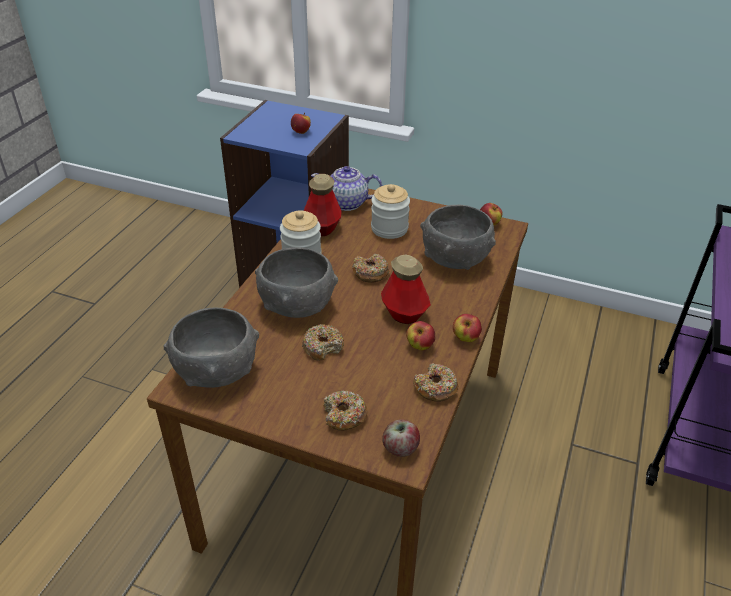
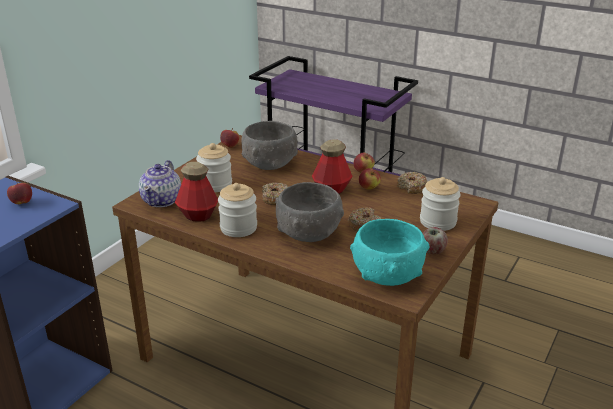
camera: 80 degrees left, 10 degrees down
(216, 371) = (387, 275): grey bowl -> turquoise bowl
(344, 416) = (438, 222): donut -> jar
(400, 448) = (466, 204): apple -> apple (432, 251)

